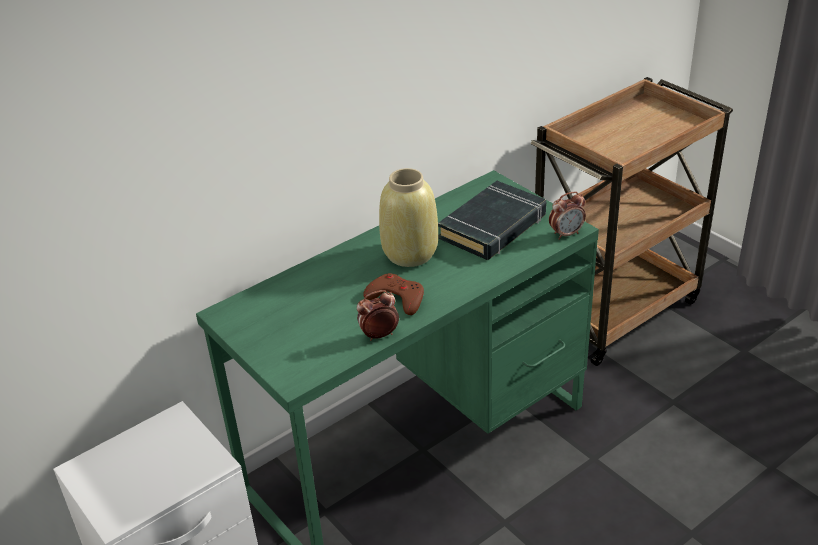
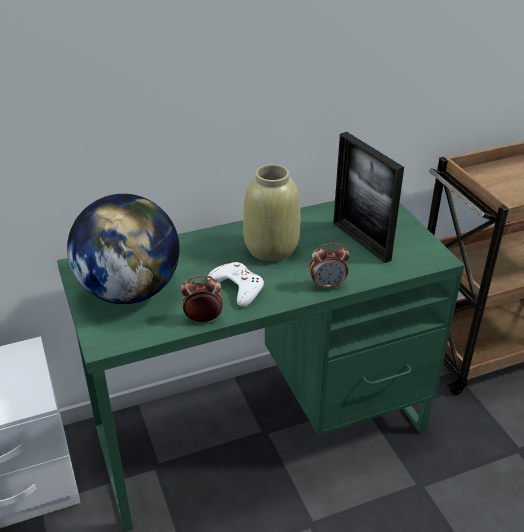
camera: 15 degrees right, 0 degrees up
(291, 326) = (130, 291): none -> globe
(396, 298) = (237, 287): brown game controller -> white game controller
(493, 227) = (361, 241): black book -> picture frame
(566, 234) = (429, 262): alarm clock -> alarm clock (327, 285)

